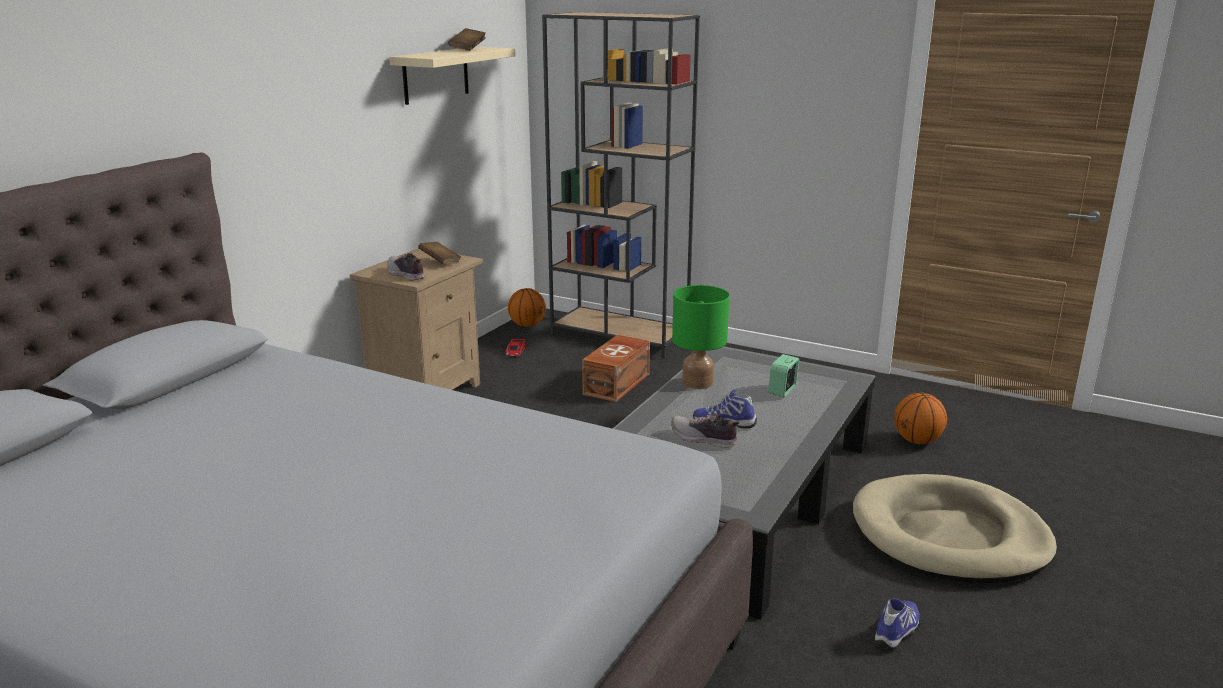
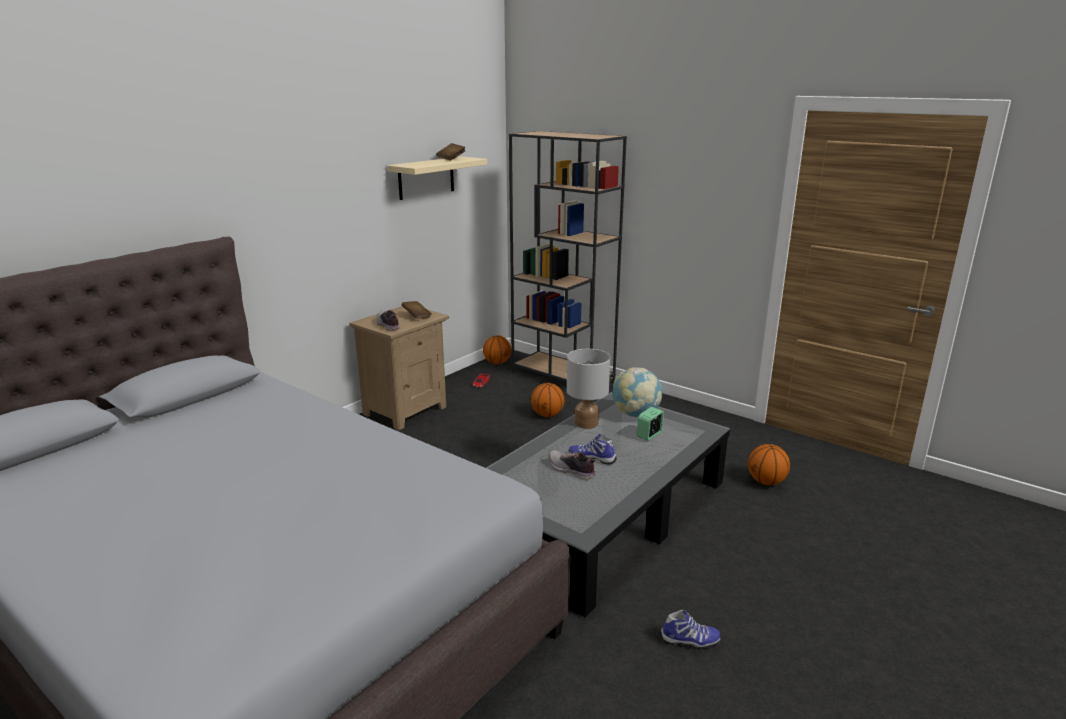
camera: 10 degrees right, 0 degrees up
(618, 384) = (547, 415): brown storage box -> basketball
(698, 382) = (587, 423): green table lamp -> grey table lamp
(754, 368) = (635, 414): none -> globe
(898, 632) = (690, 641): shoe -> shoe turned 45 degrees clockwise
(949, 536) = (762, 565): beige dog bed -> none

